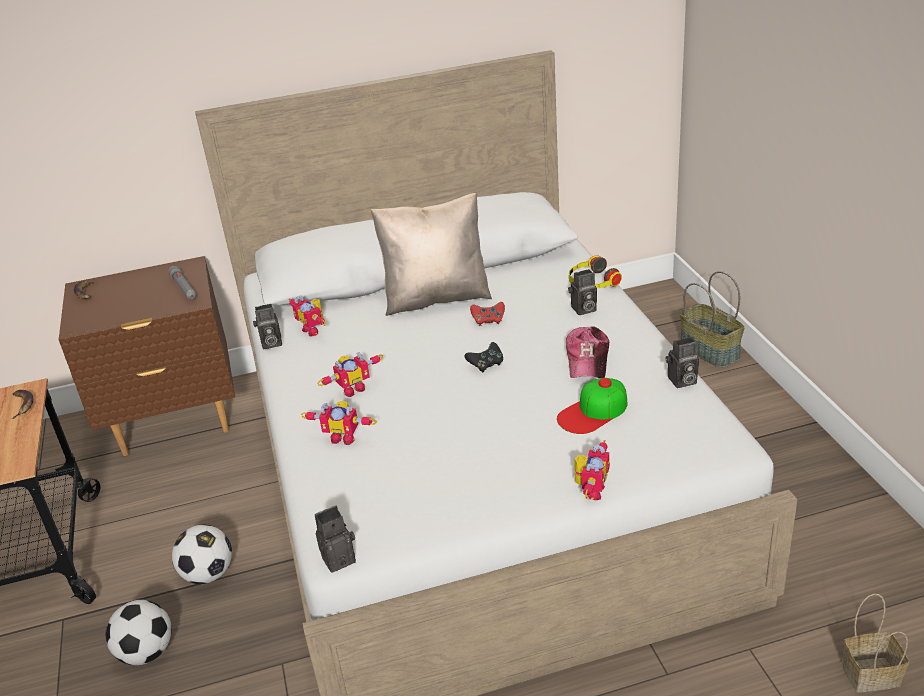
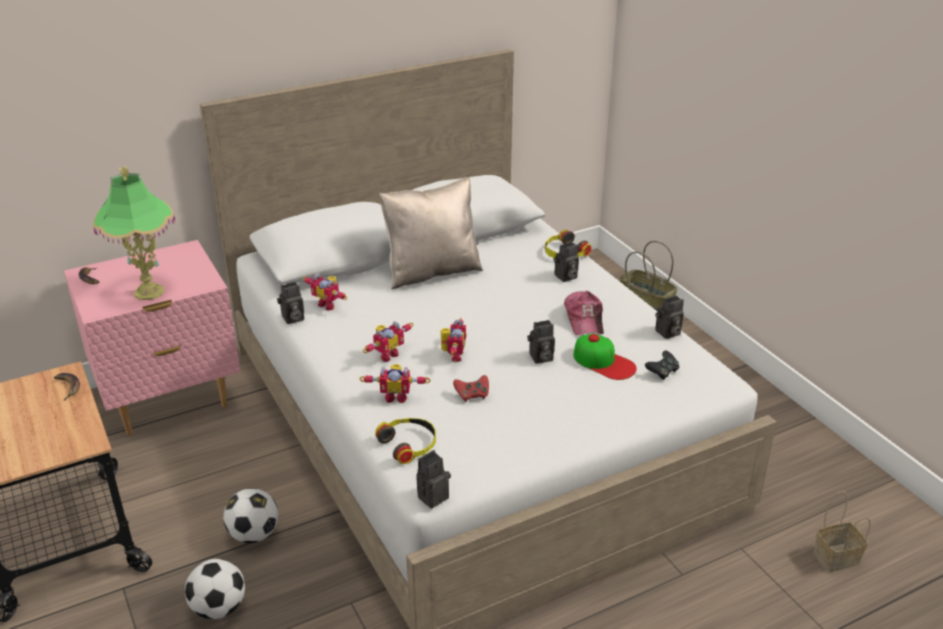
camera: 15 degrees left, 0 degrees up
(133, 309) = (148, 292): none -> table lamp
(175, 422) = (170, 401): brown nightstand -> pink nightstand
(184, 288) = (191, 270): grey flashlight -> none
(336, 494) = (409, 444): none -> headphones
(486, 365) = (499, 328): black game controller -> black game controller (662, 372)
(488, 320) = (486, 290): red game controller -> red game controller (472, 395)
(520, 402) = (540, 358): none -> camera
(590, 490) = (624, 425): toy robot -> toy robot (453, 355)
(593, 412) = (604, 362): cap -> cap turned 90 degrees counterclockwise

